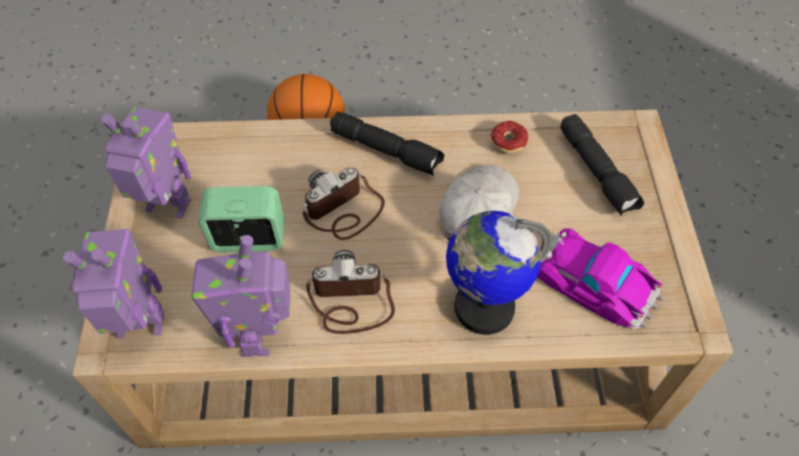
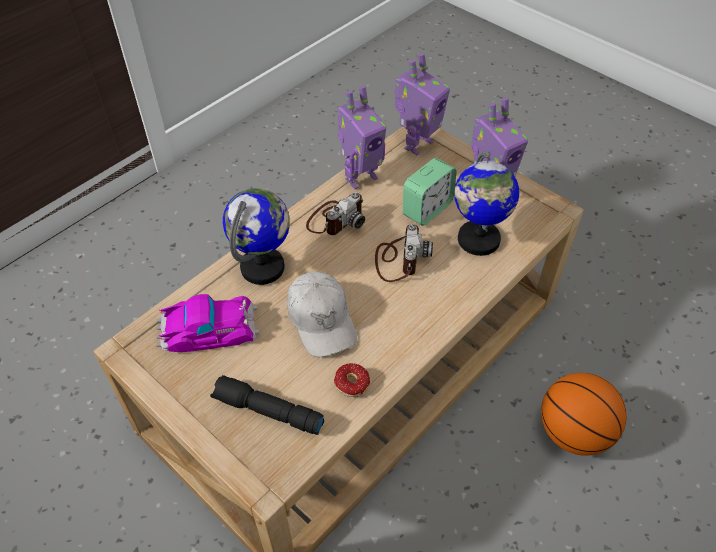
camera: 135 degrees right, 5 degrees down
(253, 172) = (478, 240): none -> globe
(260, 336) = (360, 177): toy robot -> toy robot turned 105 degrees clockwise
(387, 150) = (422, 311): black flashlight -> none

